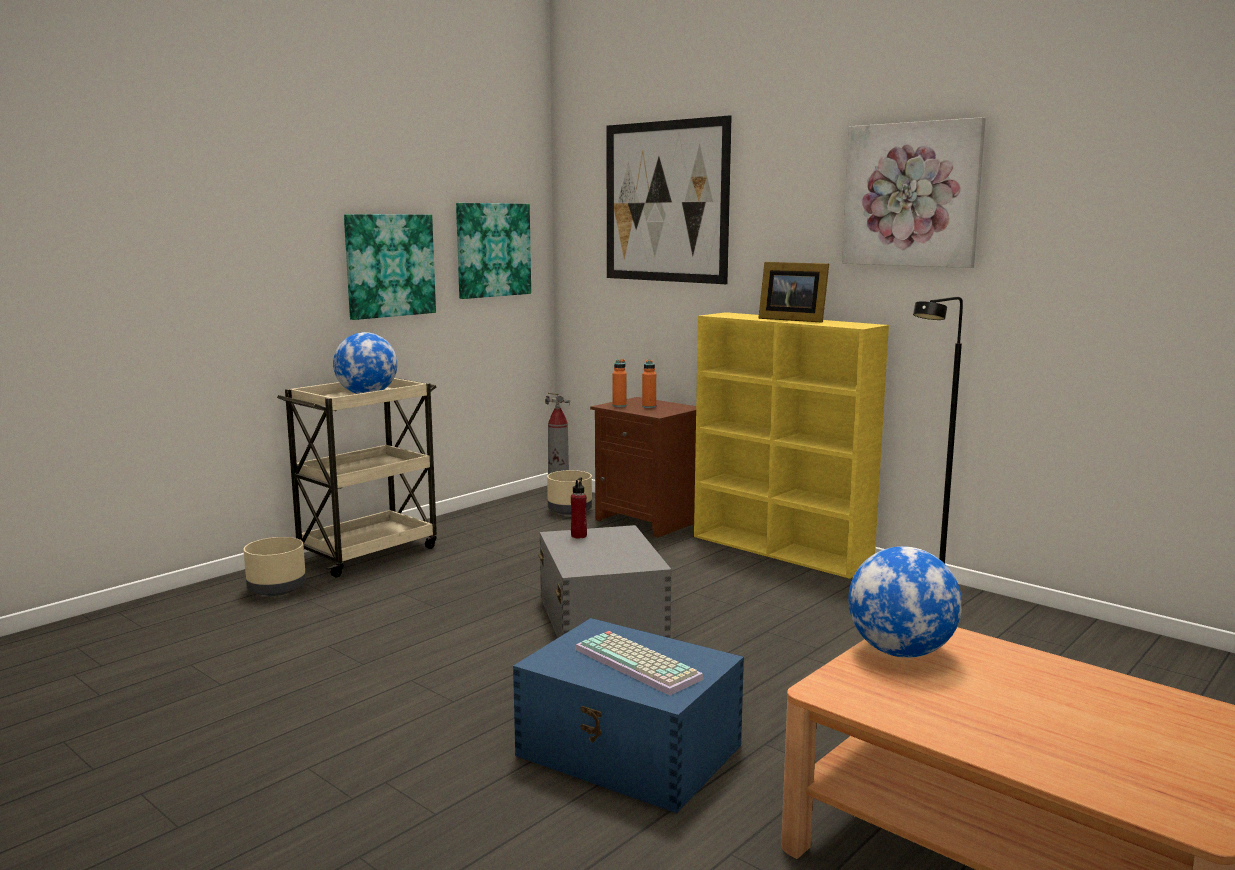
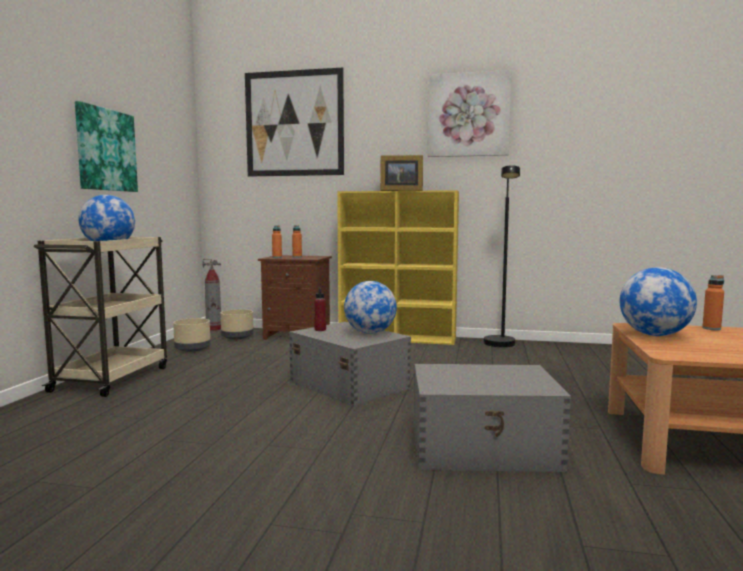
camera: 30 degrees left, 5 degrees down
(276, 589) = (56, 413): beige planter -> beige planter (192, 349)
(492, 250) = (167, 152): picture -> none
(629, 553) = (370, 333): none -> globe
(630, 751) = (485, 447): blue storage box -> grey storage box
(640, 664) = (494, 378): keyboard -> none
(1039, 660) = (711, 328): none -> orange bottle

